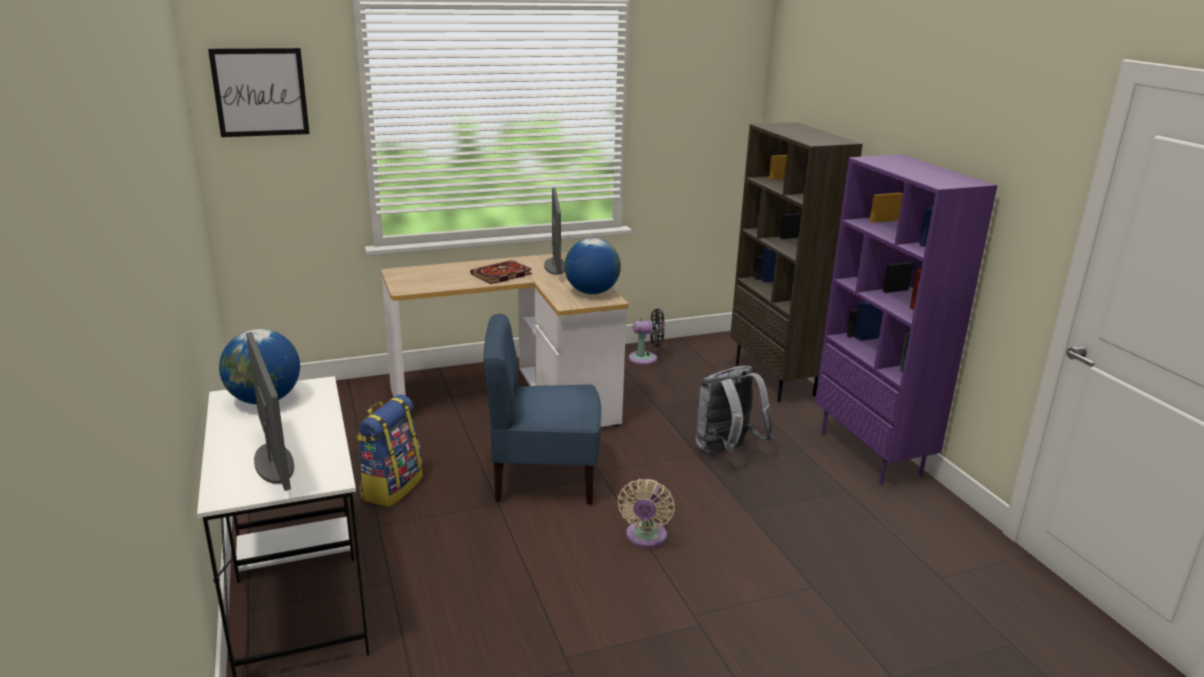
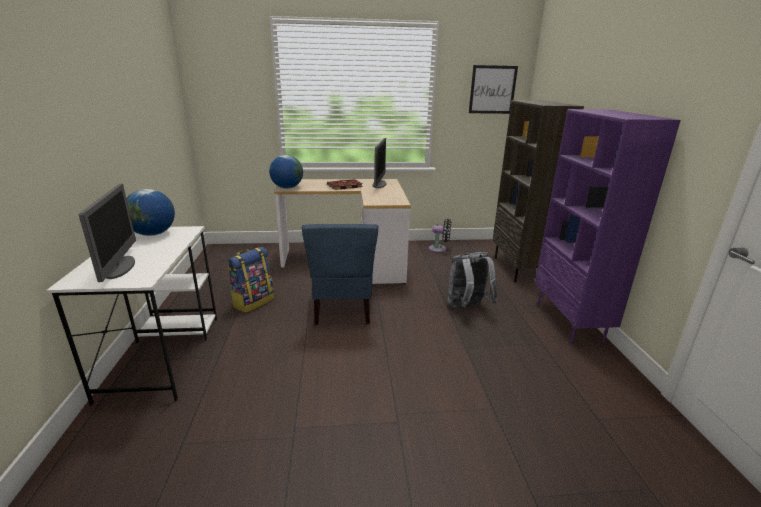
camera: 15 degrees right, 0 degrees up
(260, 92) = (217, 72): picture -> picture (492, 89)
(543, 479) = (343, 309): blue chair -> blue chair turned 105 degrees counterclockwise
(591, 292) = (391, 198): globe -> globe (287, 187)
(645, 538) = (388, 354): beige fan -> none

